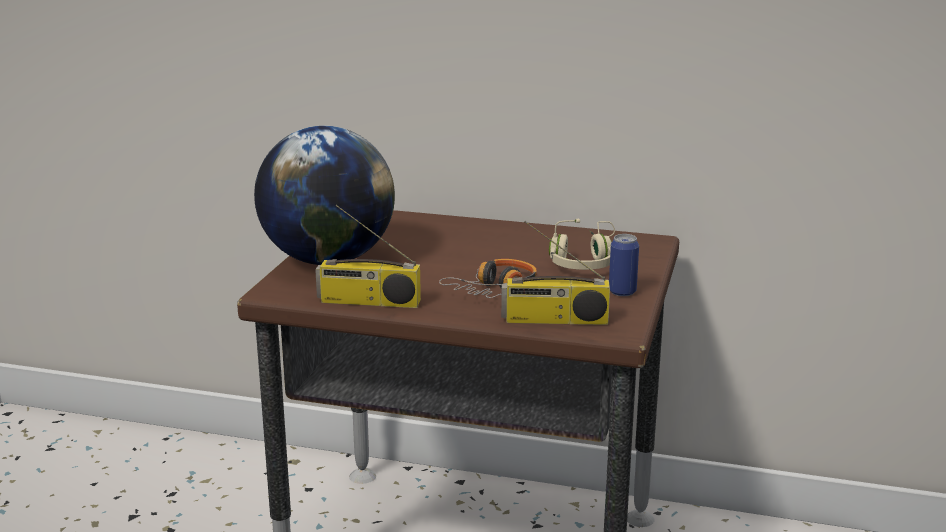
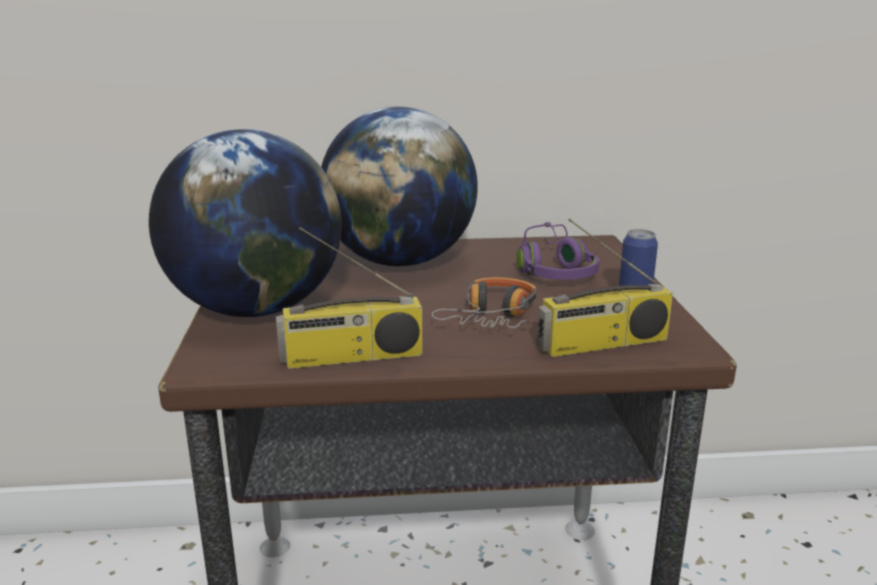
camera: 20 degrees left, 0 degrees up
(464, 237) = (400, 261): none -> globe
(584, 261) = (555, 270): beige headphones -> purple headphones

